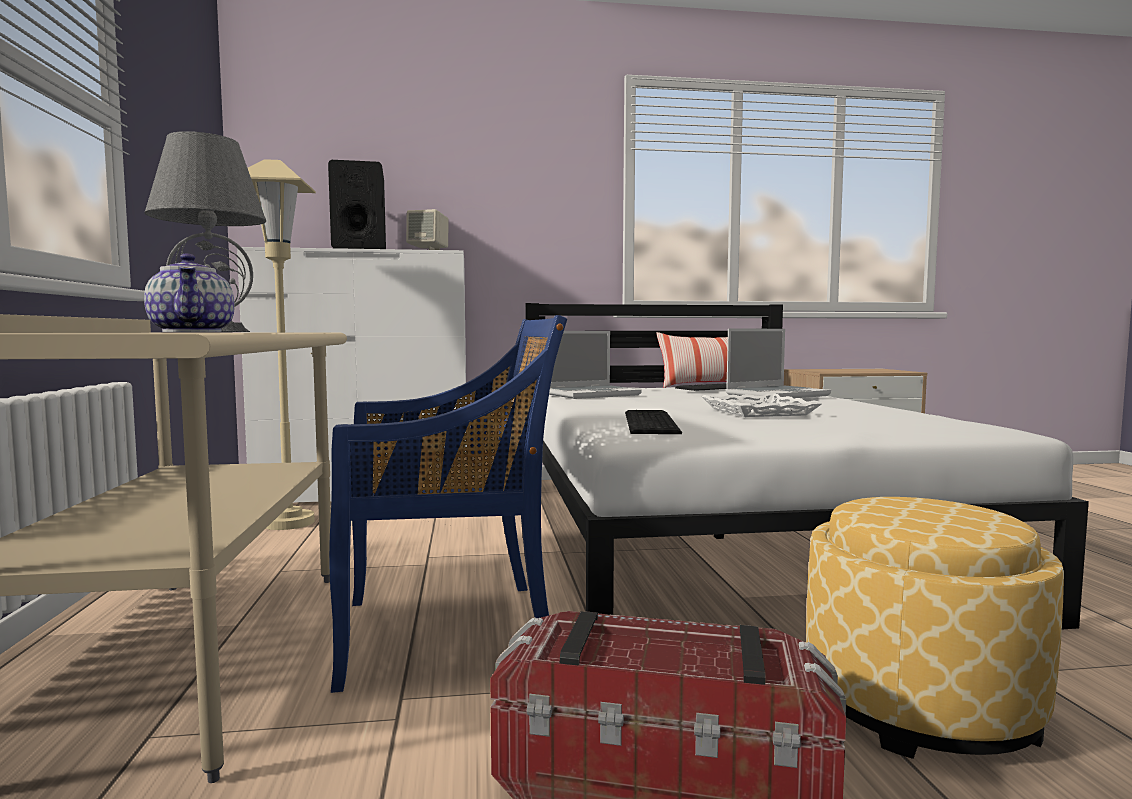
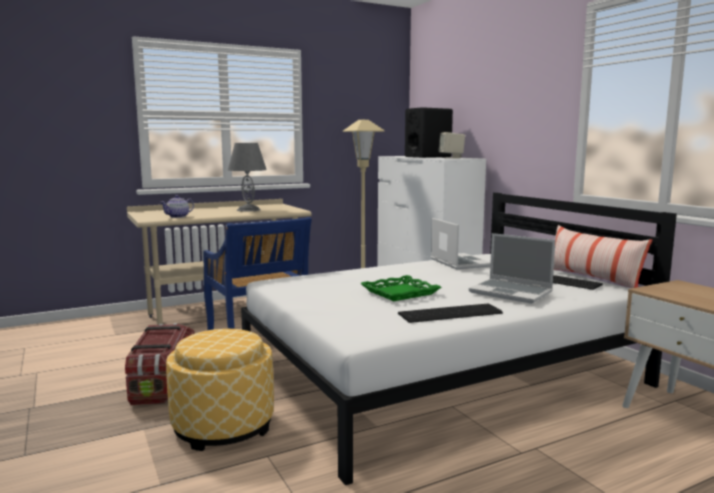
camera: 70 degrees right, 5 degrees up
(592, 394) = (458, 262): laptop -> laptop turned 150 degrees counterclockwise
(647, 423) = (323, 279): keyboard -> keyboard (448, 313)
(757, 412) = (400, 292): white tray -> green tray

